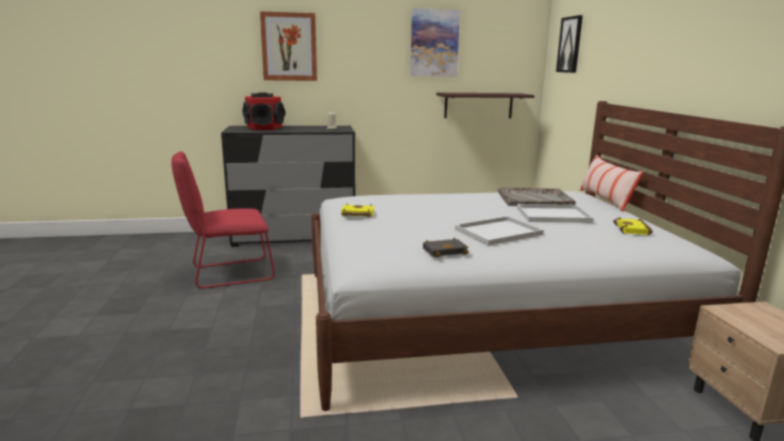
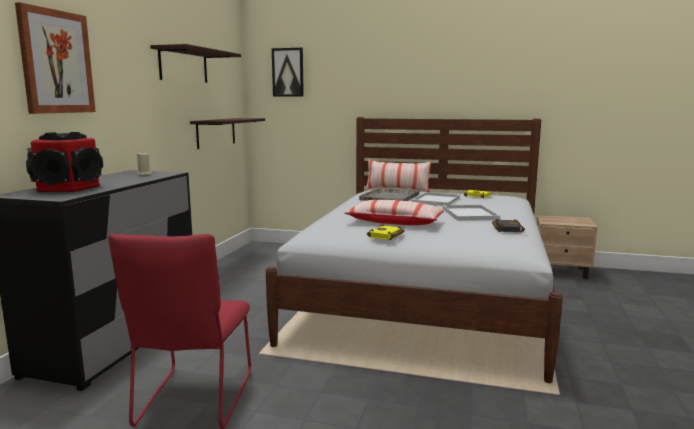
camera: 65 degrees left, 5 degrees down
(411, 211) = (394, 222): none -> pillow
(434, 43) = (183, 66): picture -> shelf

